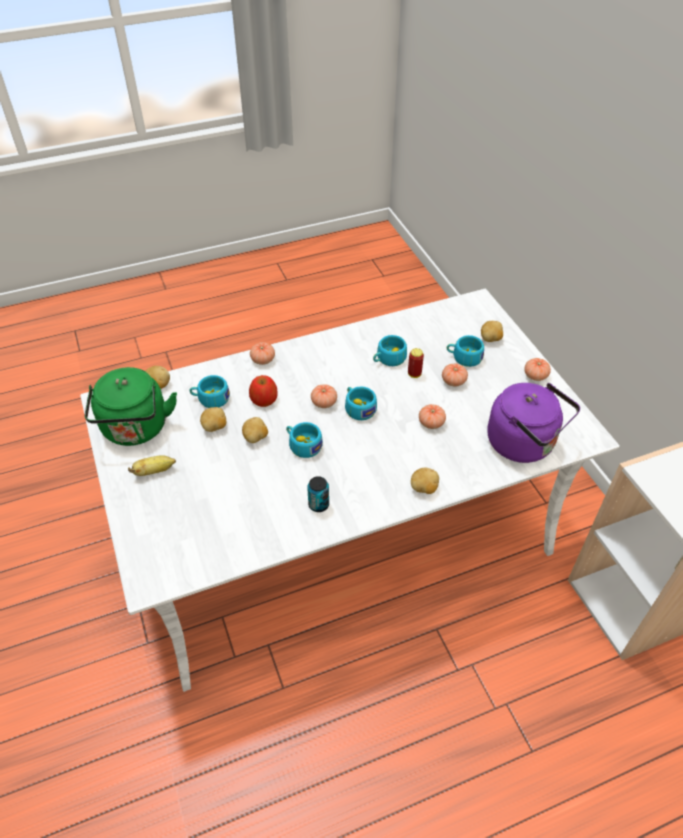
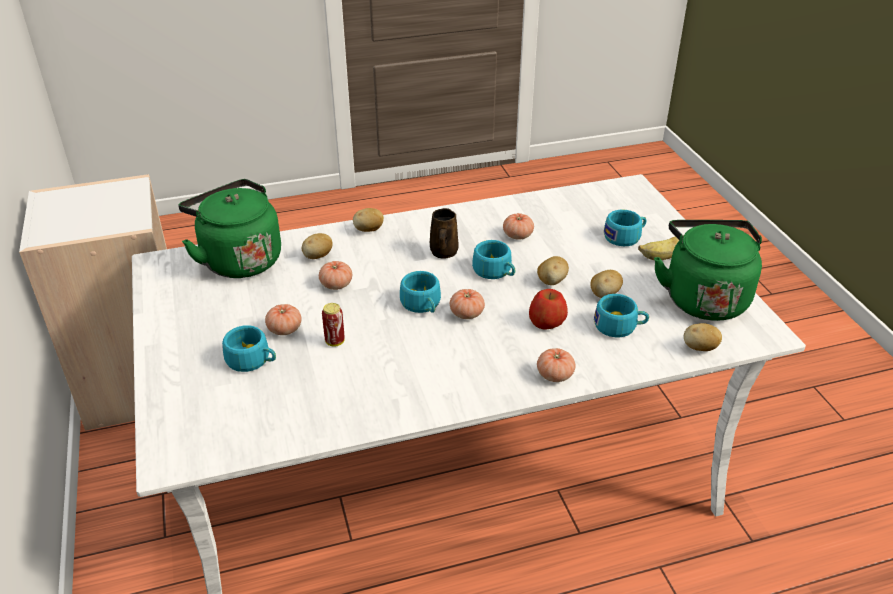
camera: 175 degrees left, 10 degrees down
(318, 504) = (479, 224): can -> none
(349, 464) = (443, 253): none -> brown mug
(388, 359) = (365, 365): turquoise cup -> turquoise cup (625, 237)
(490, 339) = (195, 386): potato -> potato (318, 256)
(524, 444) = (238, 259): purple kettle -> green kettle
(535, 376) = (168, 330): tomato -> tomato (517, 235)

